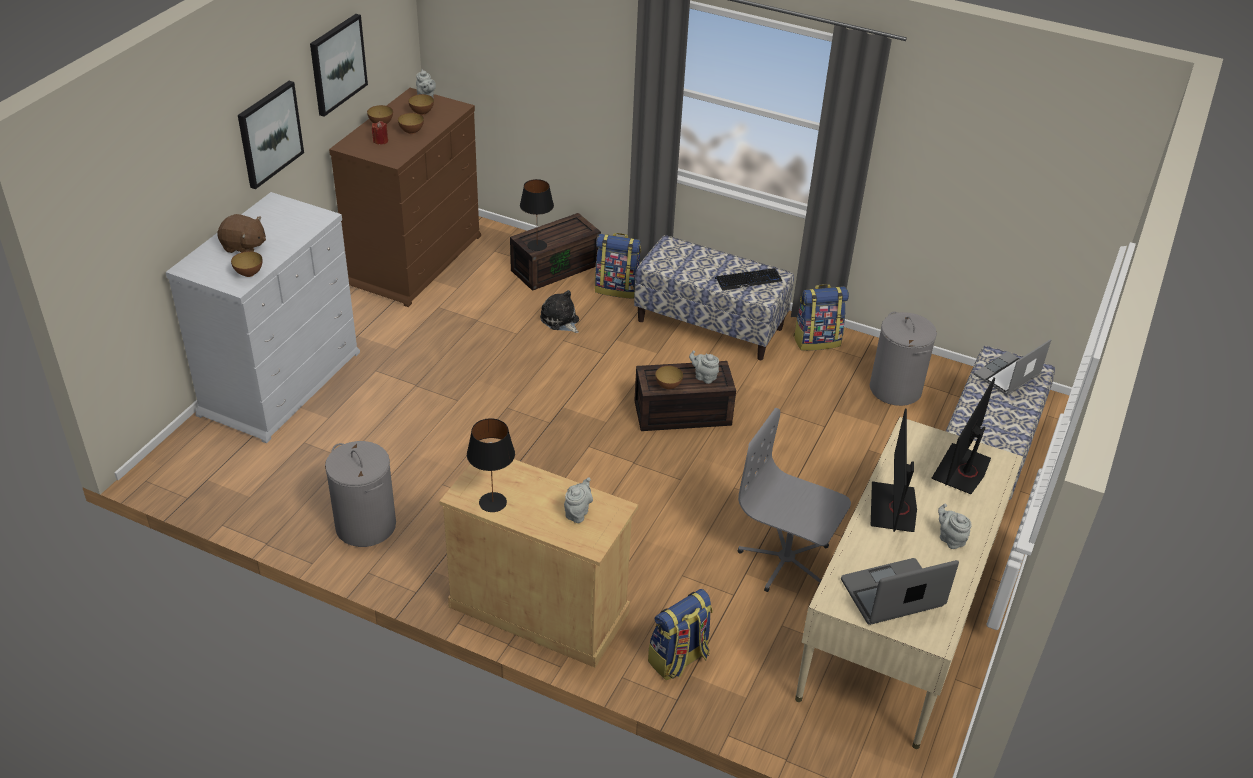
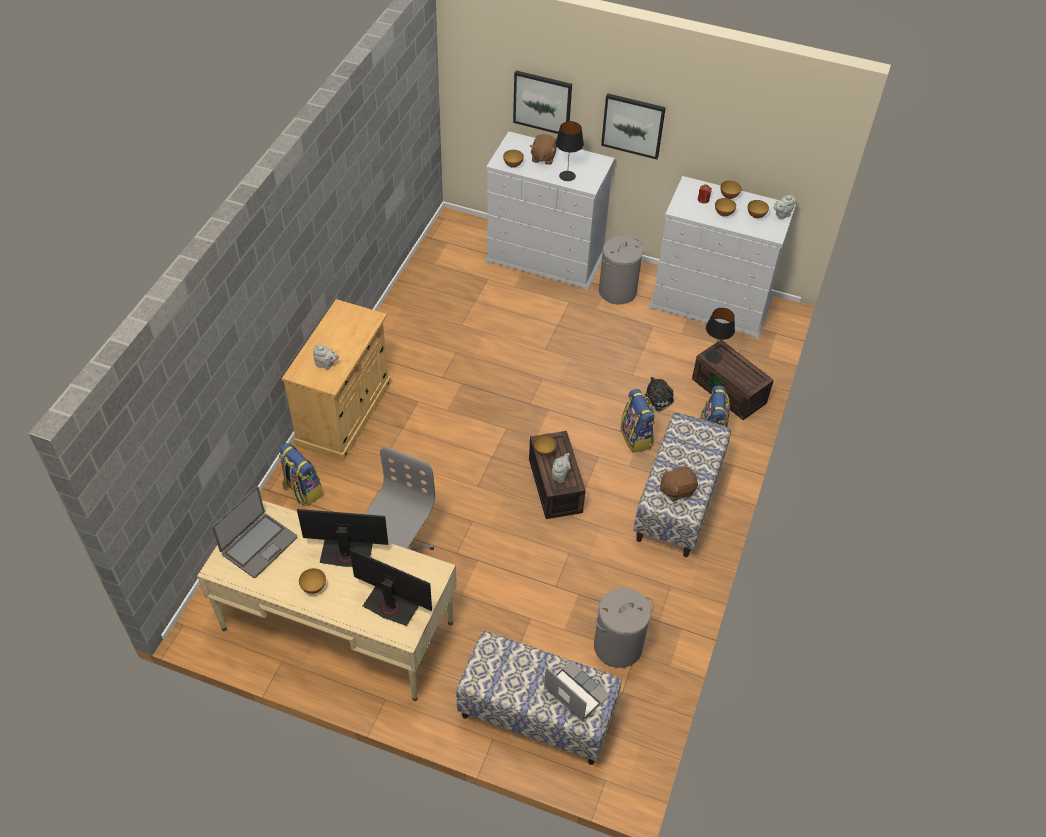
camera: 85 degrees right, 10 degrees up
(337, 64) = (722, 132): picture -> picture (542, 102)
(365, 525) = (414, 320): grey laundry basket -> grey laundry basket (617, 291)
(414, 259) = (711, 304): brown dresser -> white dresser
(493, 502) = (334, 323): black table lamp -> black table lamp (567, 176)
(748, 280) = (677, 490): keyboard -> brown plush toy
(817, 340) = (675, 584): backpack -> backpack (636, 437)
(892, 594) = (258, 545): laptop -> laptop turned 60 degrees clockwise
(950, 539) = (314, 587): grey teapot -> bowl

